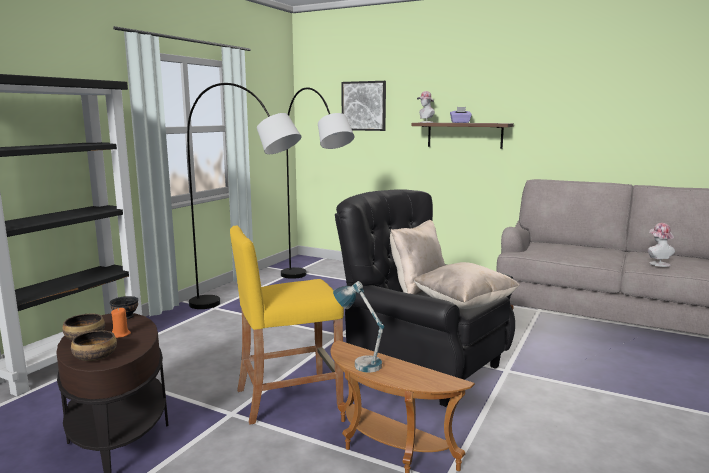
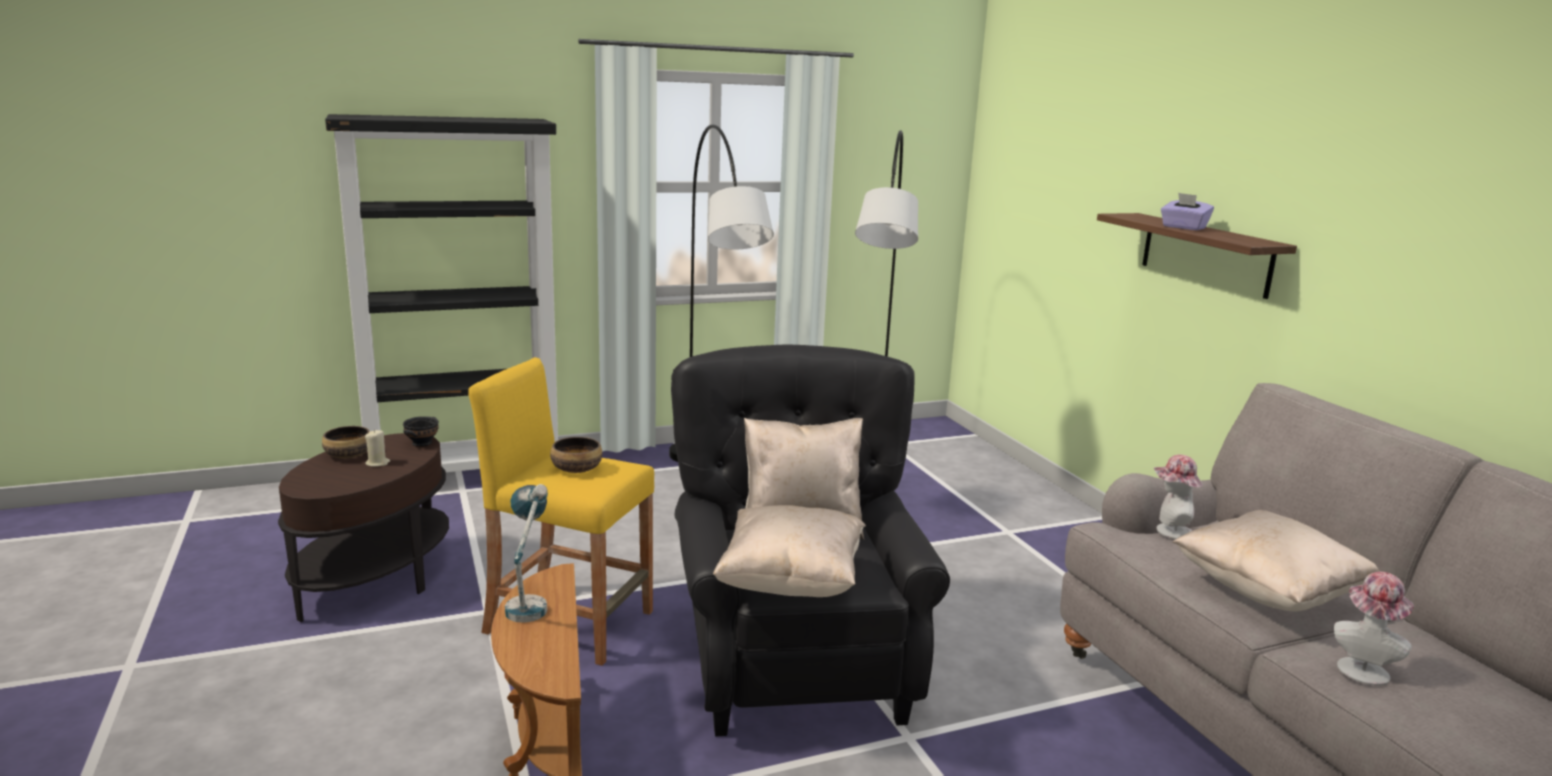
camera: 40 degrees right, 5 degrees up
(95, 357) = (313, 480): bowl -> bowl (576, 468)
(121, 334) = (377, 463): orange candle -> beige candle
(364, 106) = (1060, 165): picture -> none
(425, 122) = (1130, 215): hat -> hat (1169, 531)
(593, 254) = (1267, 592): none -> beige pillow

